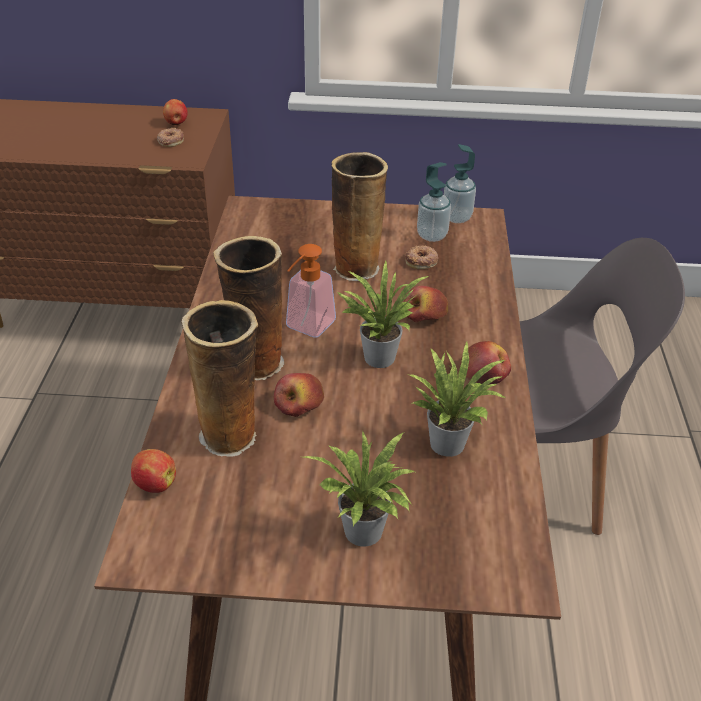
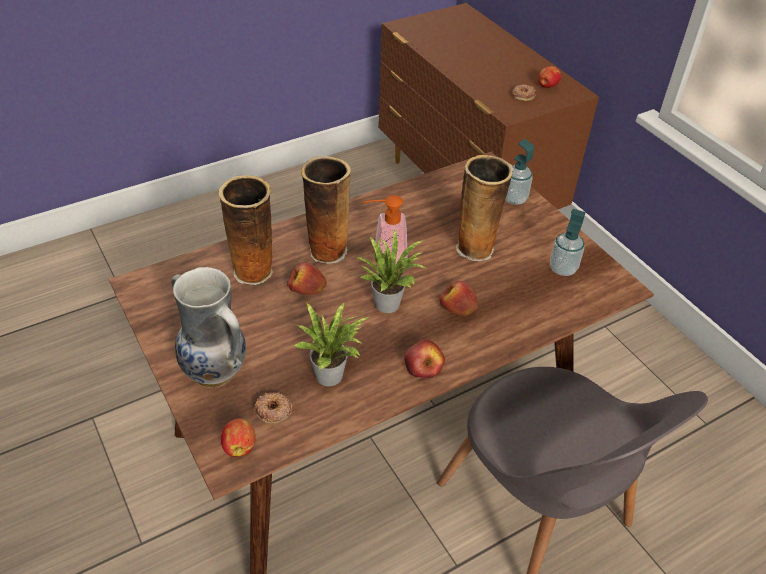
camera: 55 degrees right, 5 degrees up
(155, 484) = (192, 262): apple -> apple (239, 446)
(364, 535) = (216, 369): potted plant -> vase
(421, 261) = (522, 277): donut -> donut (273, 410)
(456, 217) = (605, 272): soap dispenser -> soap dispenser (514, 199)

